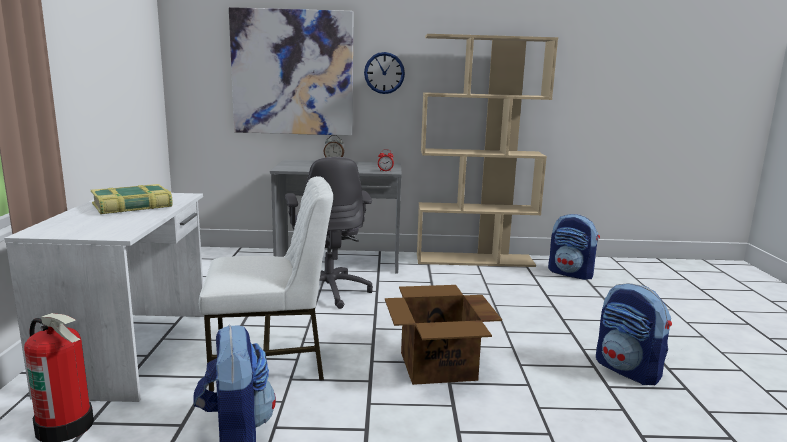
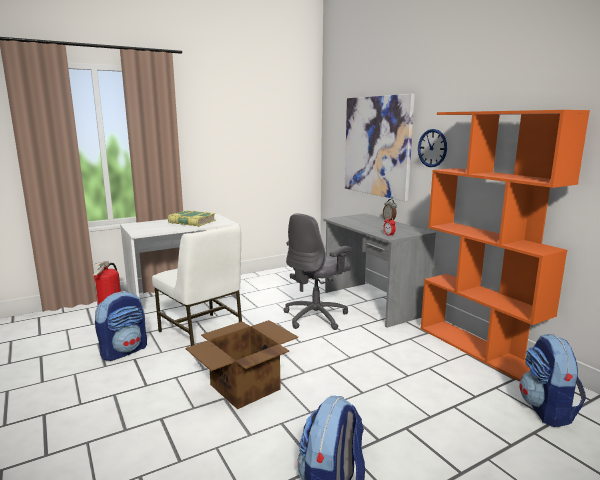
camera: 60 degrees right, 0 degrees up
(475, 260) = (479, 349): beige bookcase -> orange bookcase

